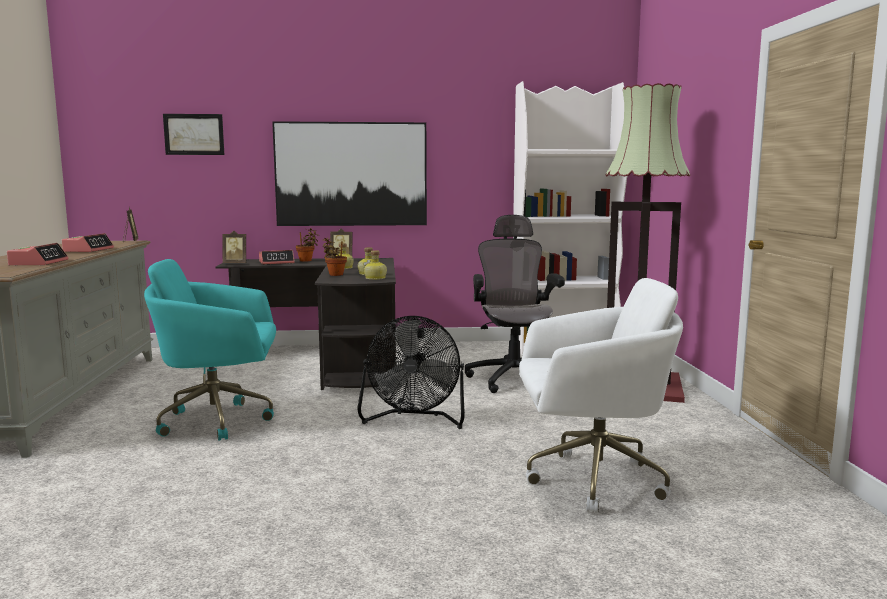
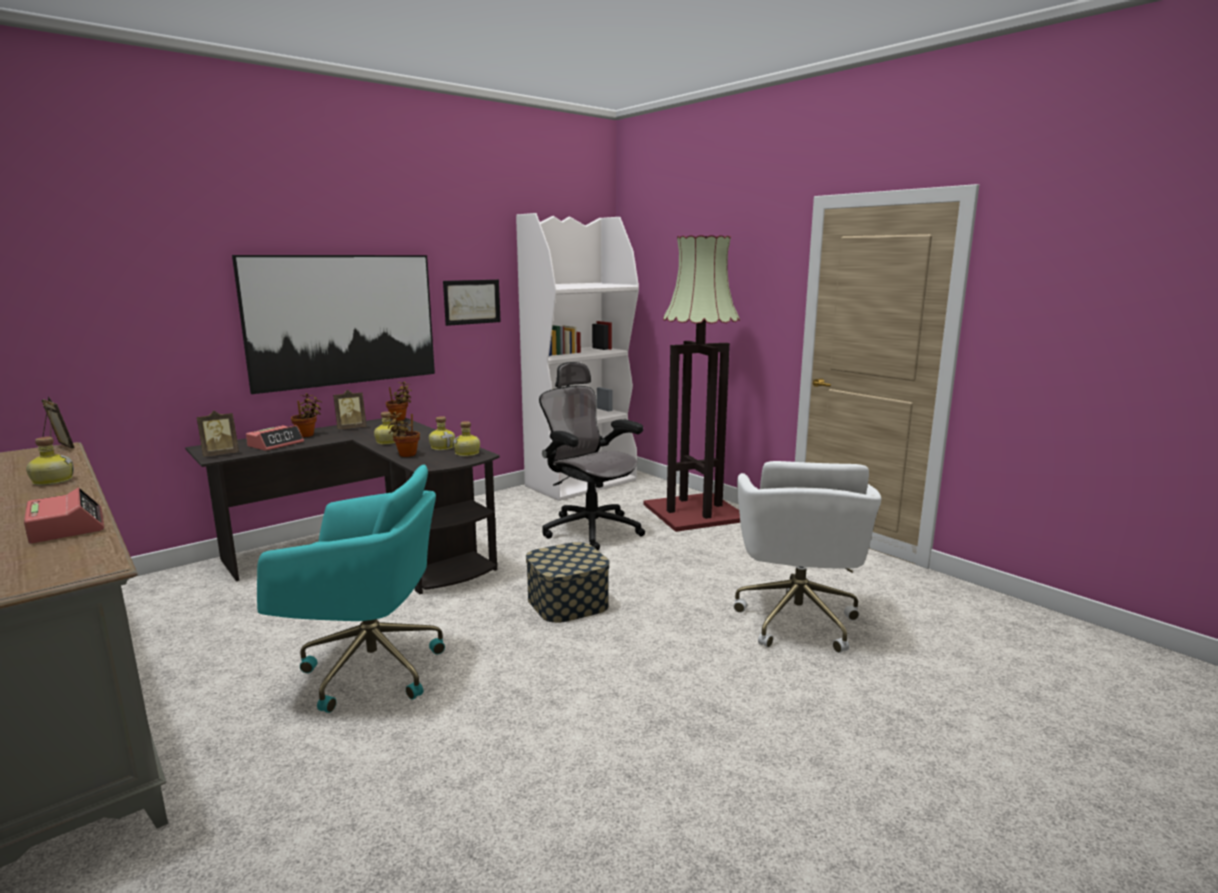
camera: 35 degrees left, 5 degrees up
(88, 250) = (52, 481): alarm clock -> bottle
(194, 134) = (108, 274): picture -> picture (472, 302)
(221, 421) = (366, 672): turquoise office chair -> turquoise office chair turned 135 degrees counterclockwise
(385, 259) = (400, 419): none -> potted plant
(411, 418) = (567, 602): black fan -> storage box
(590, 482) = (795, 619): white office chair -> white office chair turned 135 degrees clockwise

